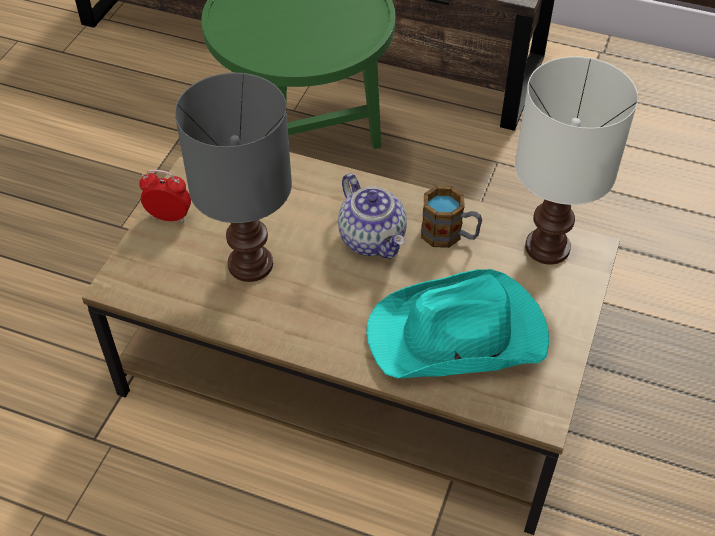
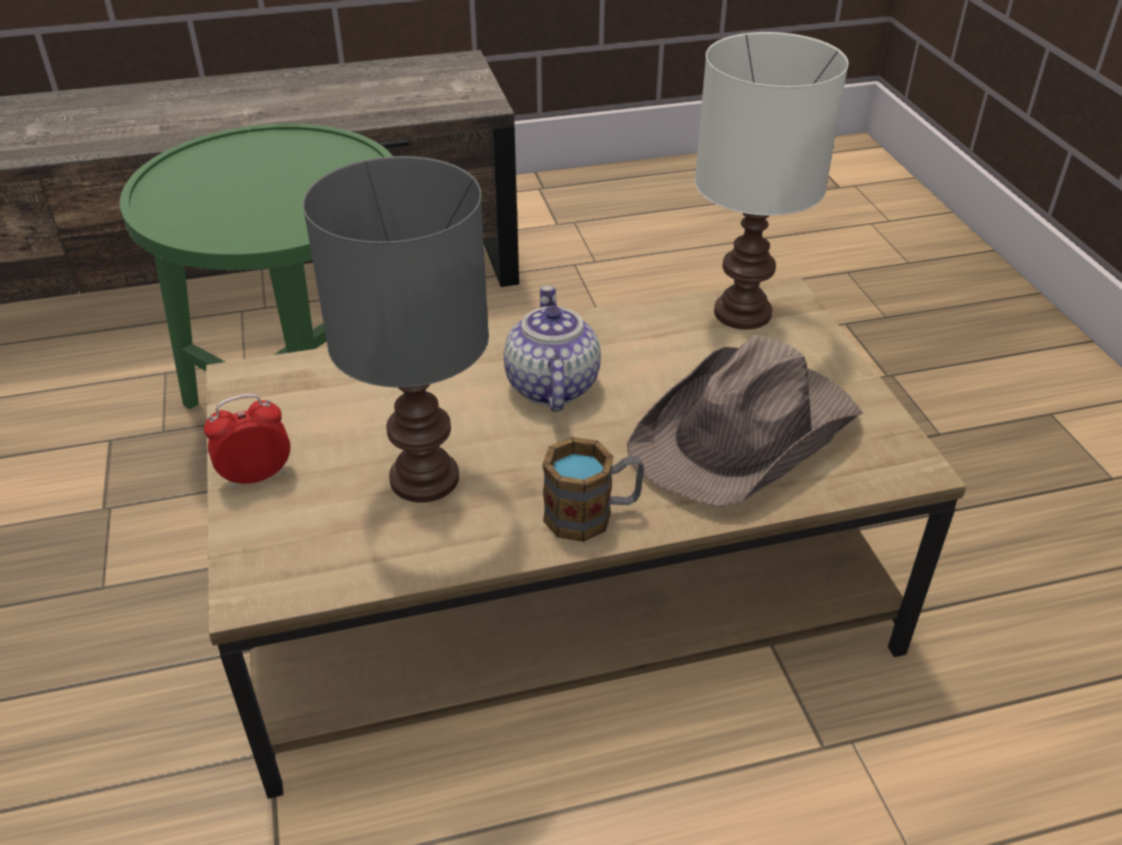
camera: 35 degrees left, 10 degrees down
(373, 239) = (550, 385): teapot -> teapot turned 120 degrees counterclockwise
(449, 235) = (631, 345): mug -> mug (592, 514)
(459, 336) = (747, 434): turquoise hat -> brown hat

